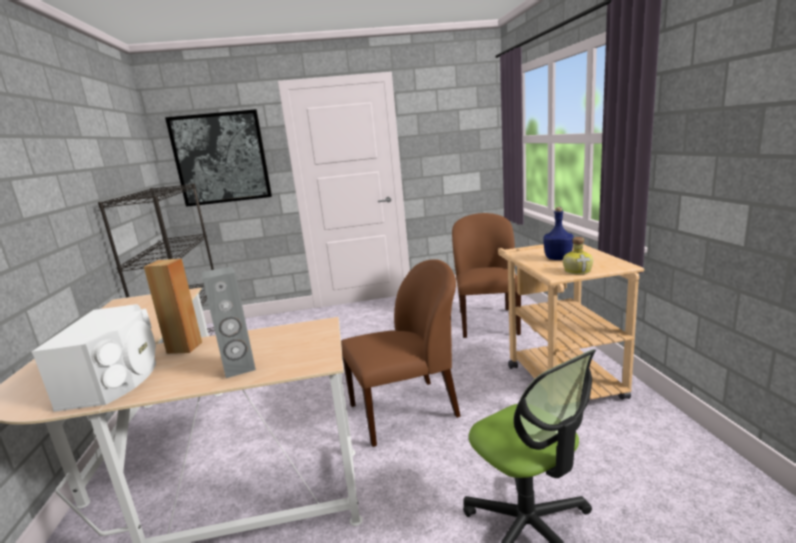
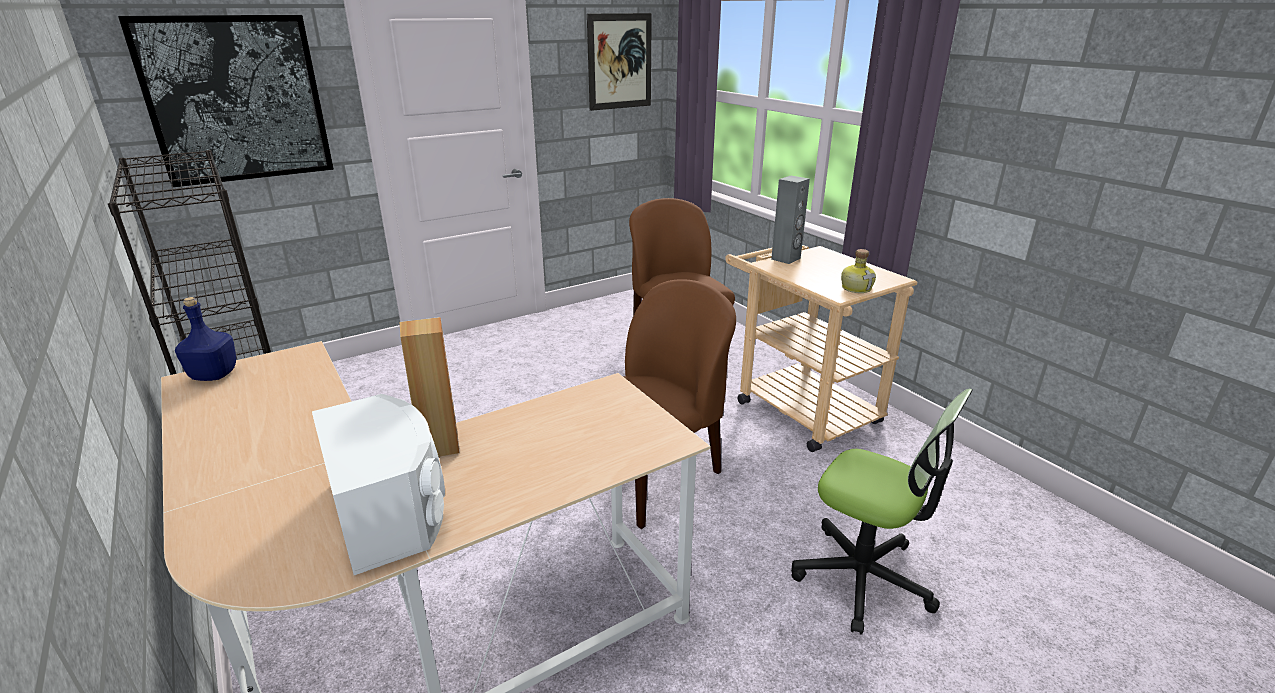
camera: 25 degrees left, 10 degrees up
(239, 368) = (570, 464): grey speaker -> grey speaker (786, 259)
(463, 123) = (620, 62): none -> picture
(557, 258) = (818, 270): blue bottle -> blue bottle (213, 375)

